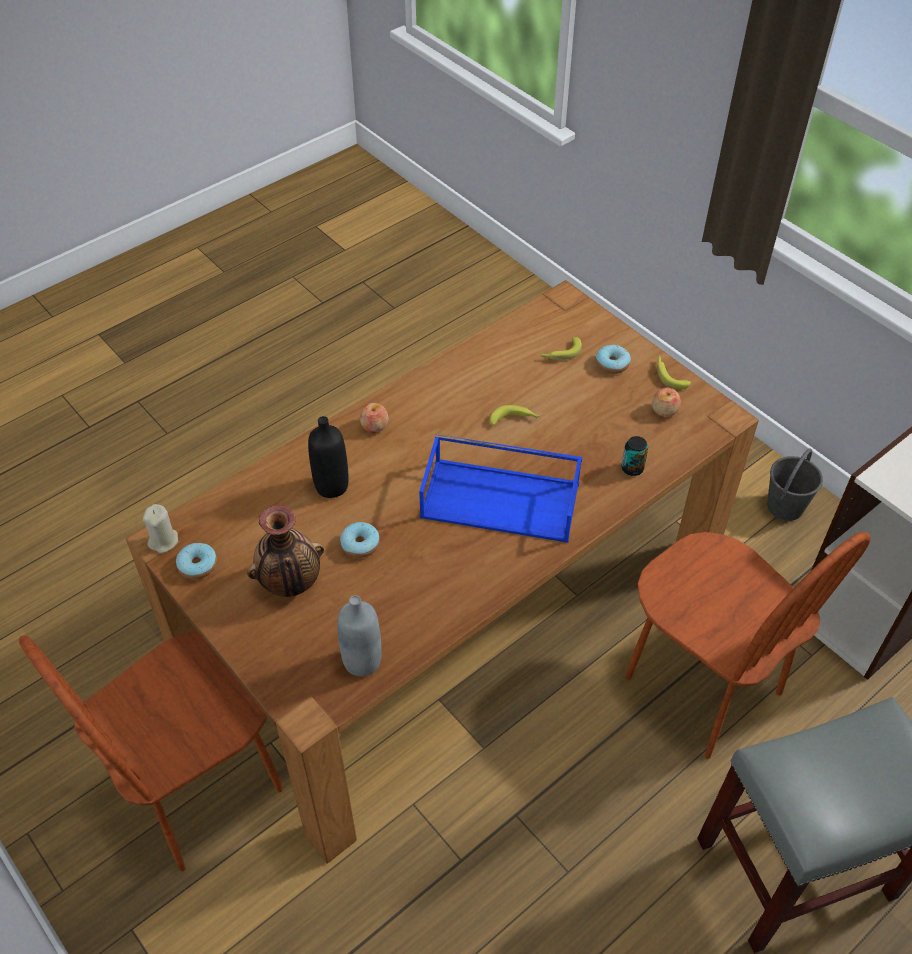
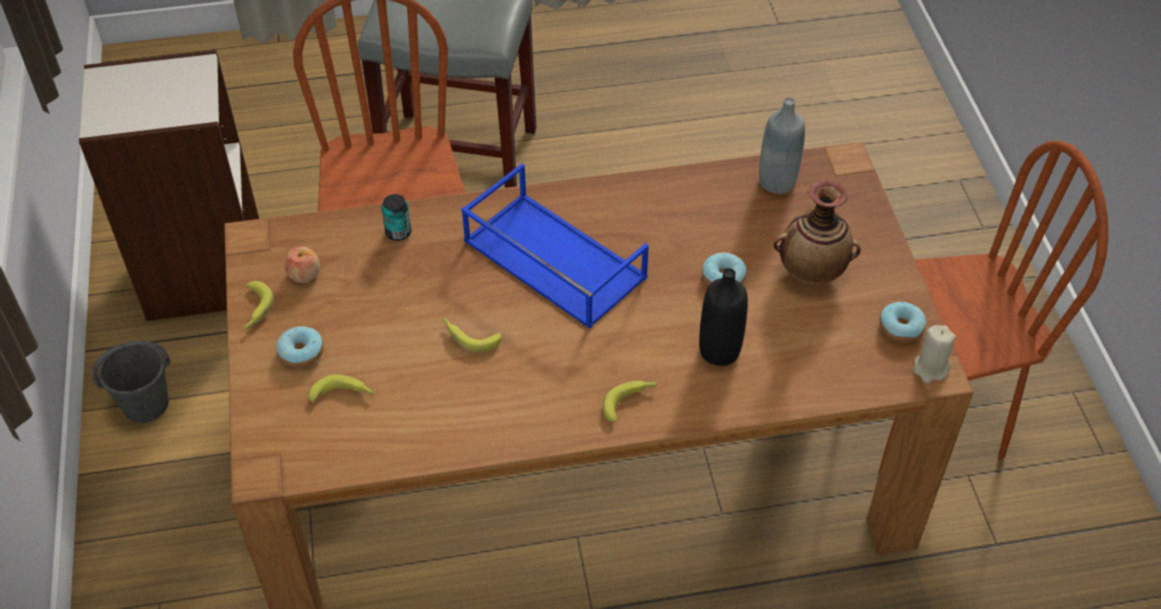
camera: 150 degrees left, 0 degrees up
(374, 426) = (630, 401): apple -> banana

